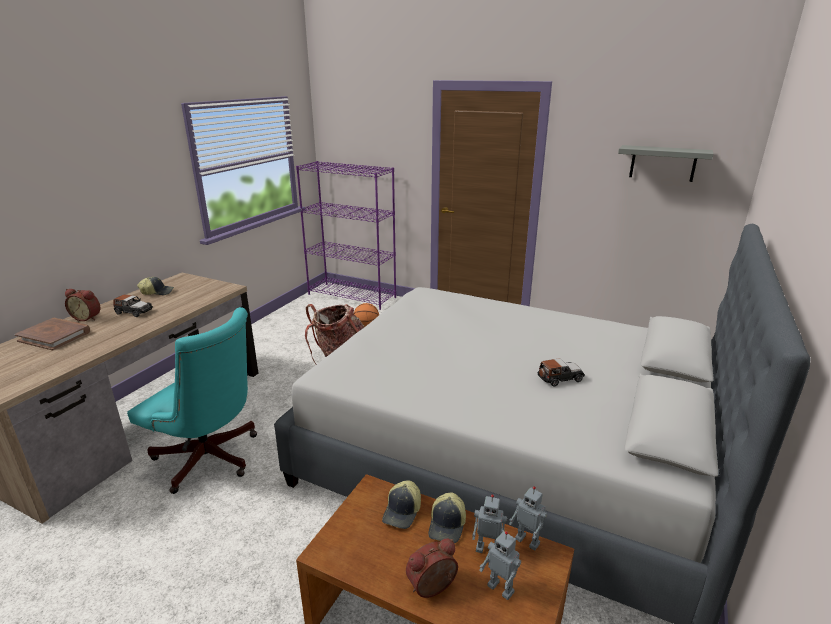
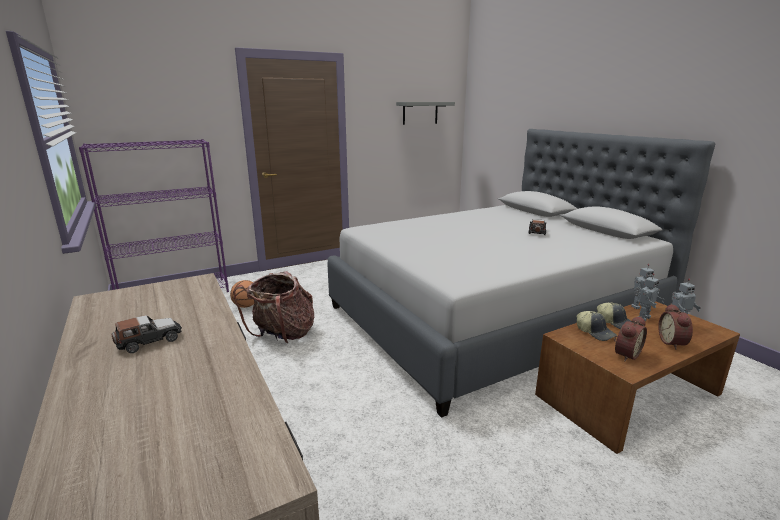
camera: 55 degrees left, 5 degrees down
(55, 336) = (111, 414): brown book -> none
(88, 317) = (91, 378): alarm clock -> alarm clock (625, 354)
(157, 292) = (112, 318): cap -> none
(211, 460) = (353, 459): turquoise office chair -> none

